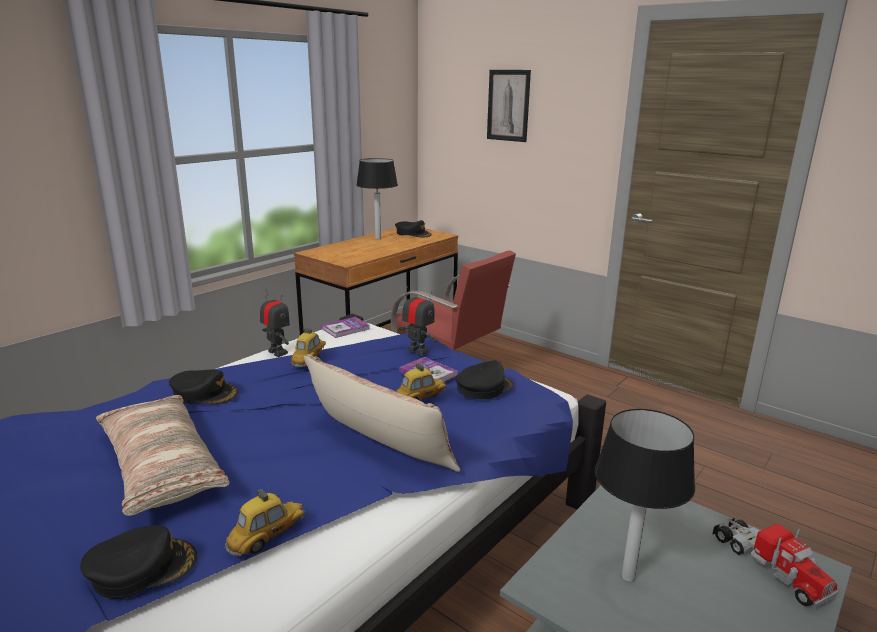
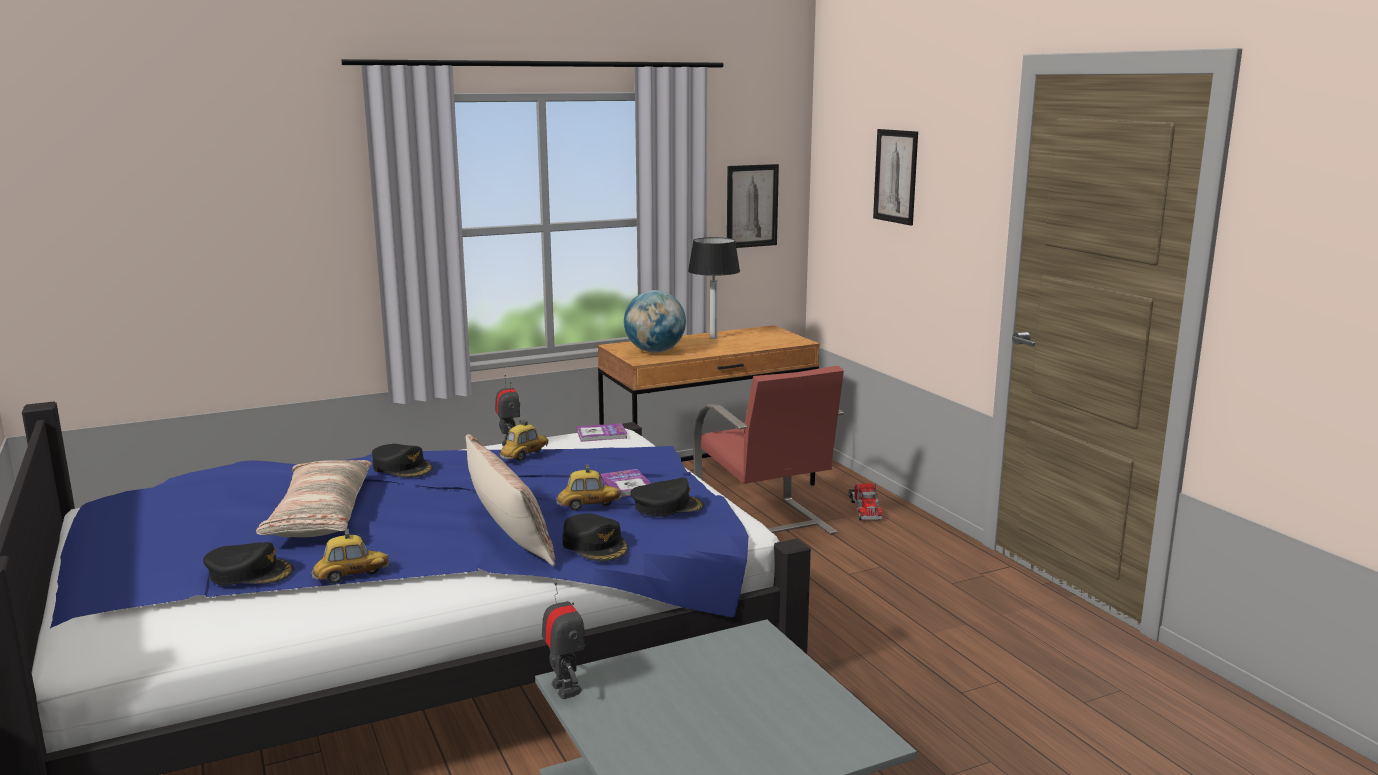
camera: 25 degrees right, 5 degrees down
(348, 253) = (654, 351): none -> globe
(384, 133) = (752, 206): none -> picture
(413, 233) = (764, 336): black cap -> black cap (595, 545)
(418, 351) = (642, 464): toy robot -> toy robot (565, 689)
(629, 576) = (664, 696): table lamp -> none
(768, 566) = (820, 726): toy truck -> toy truck (864, 508)

